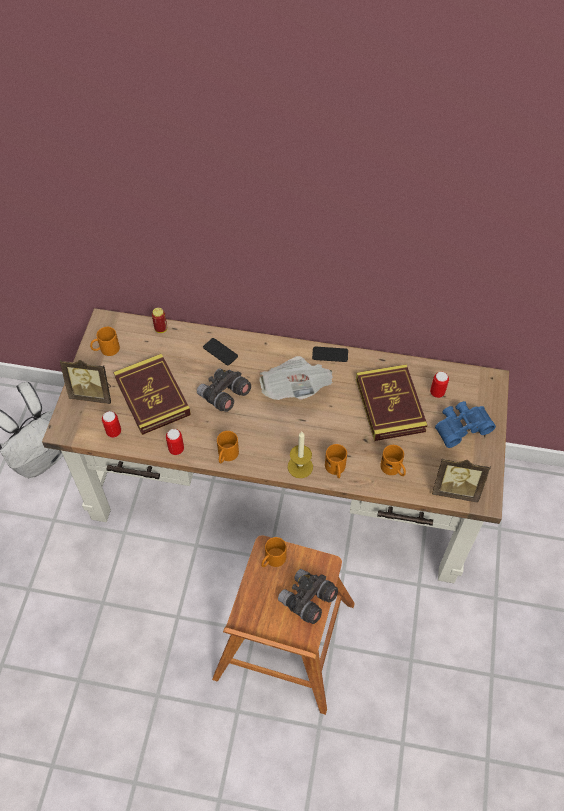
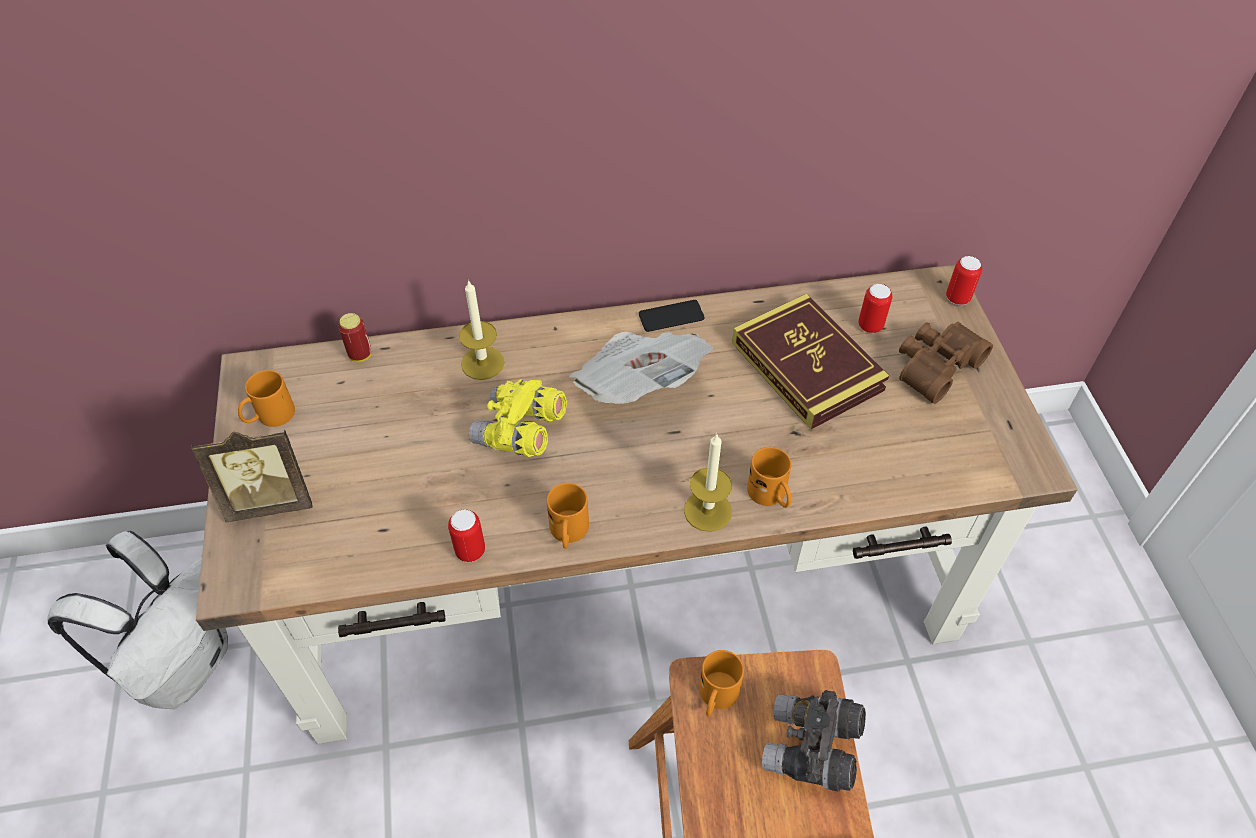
camera: 20 degrees left, 5 degrees down
(114, 432) = (337, 556): can -> can (957, 298)
(152, 396) = (388, 472): book -> none
(220, 352) = (482, 363): phone -> candle
(224, 396) = (520, 433): grey binoculars -> yellow binoculars
(393, 469) = (866, 465): orange mug -> none
(455, 489) = (981, 466): picture frame -> none
(460, 426) = (934, 365): blue binoculars -> brown binoculars

